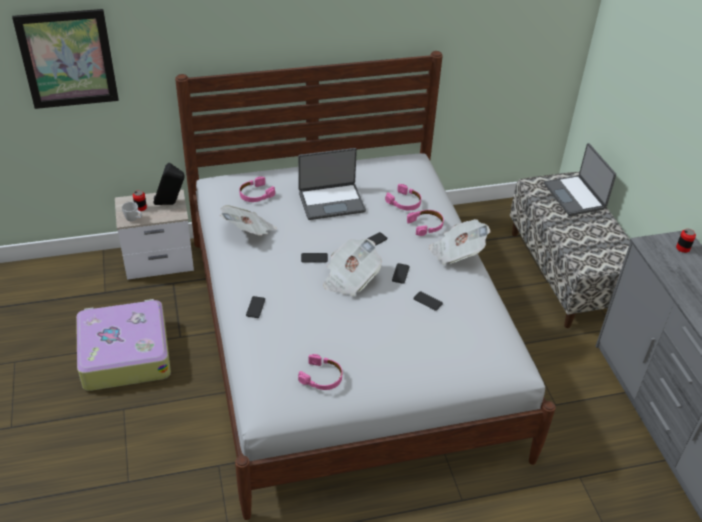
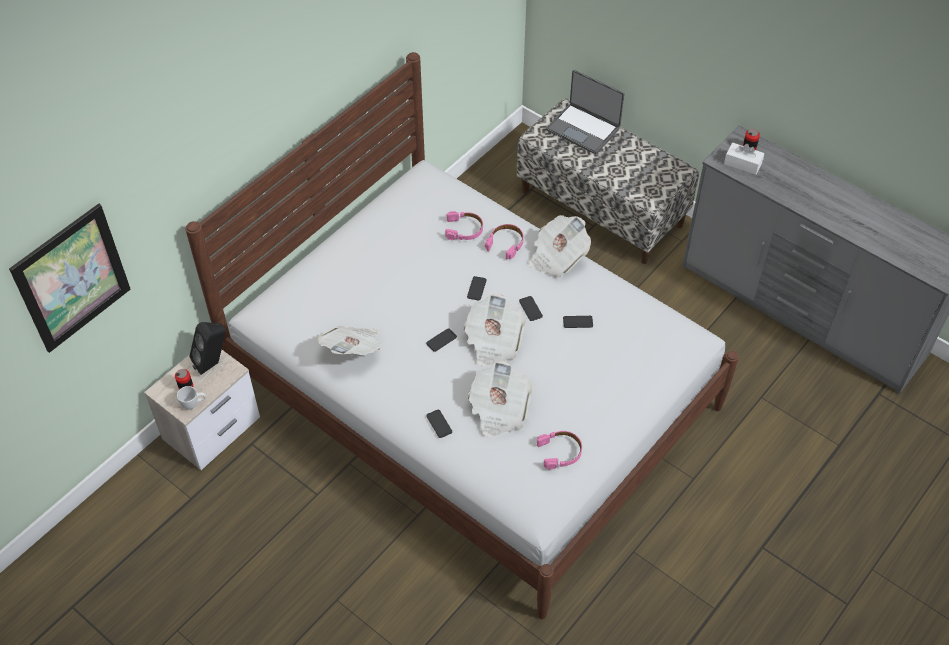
camera: 35 degrees left, 10 degrees up
(124, 354) = (280, 547): suitcase -> none
(255, 194) = (316, 304): pink headphones -> none
(306, 323) = (498, 410): none -> newspaper
(331, 201) = (397, 269): laptop -> none
(666, 255) = (742, 163): none -> white tissue box

